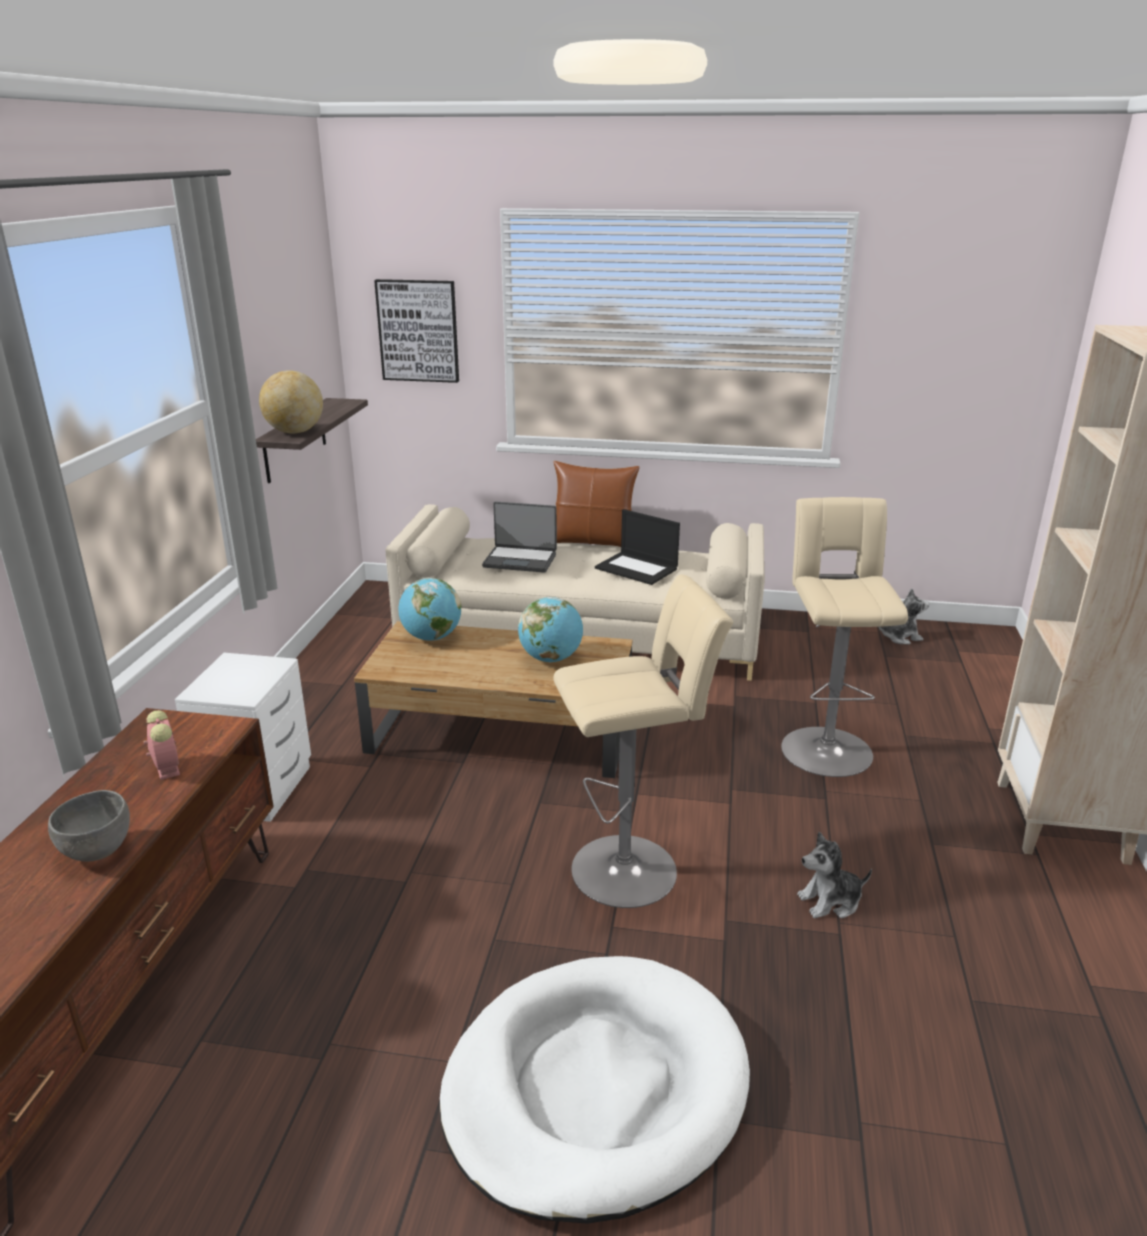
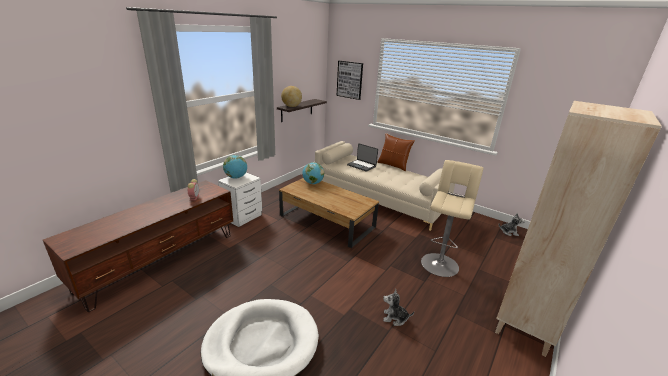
camera: 25 degrees right, 0 degrees up
(97, 851) = (156, 213): grey bowl -> none
(551, 659) = (344, 200): globe -> globe (236, 177)
(632, 868) = (332, 279): beige stool -> none
(637, 568) = (400, 177): laptop -> none

